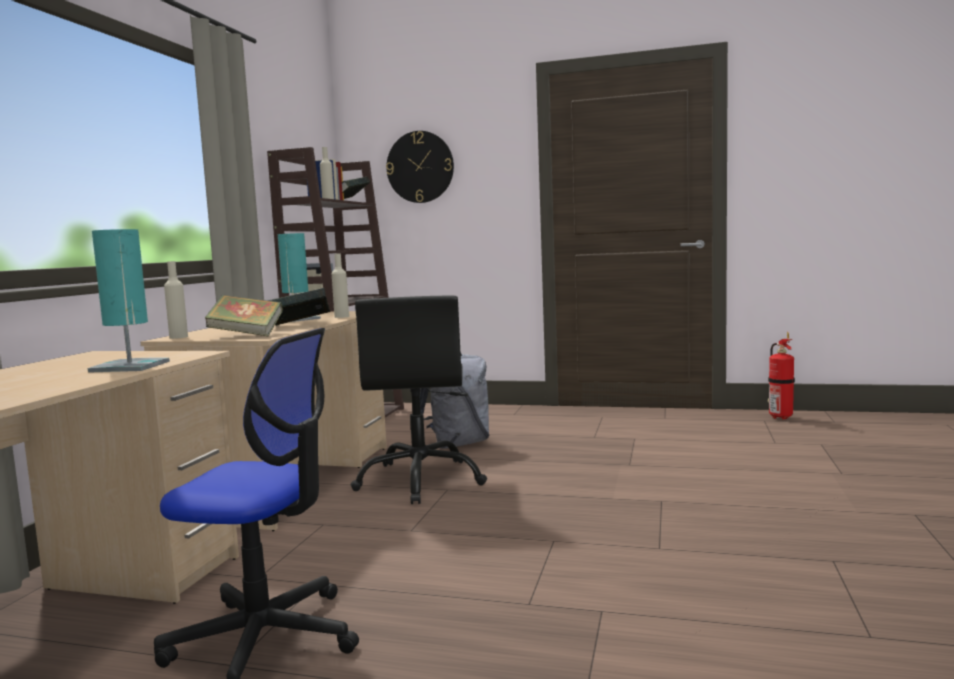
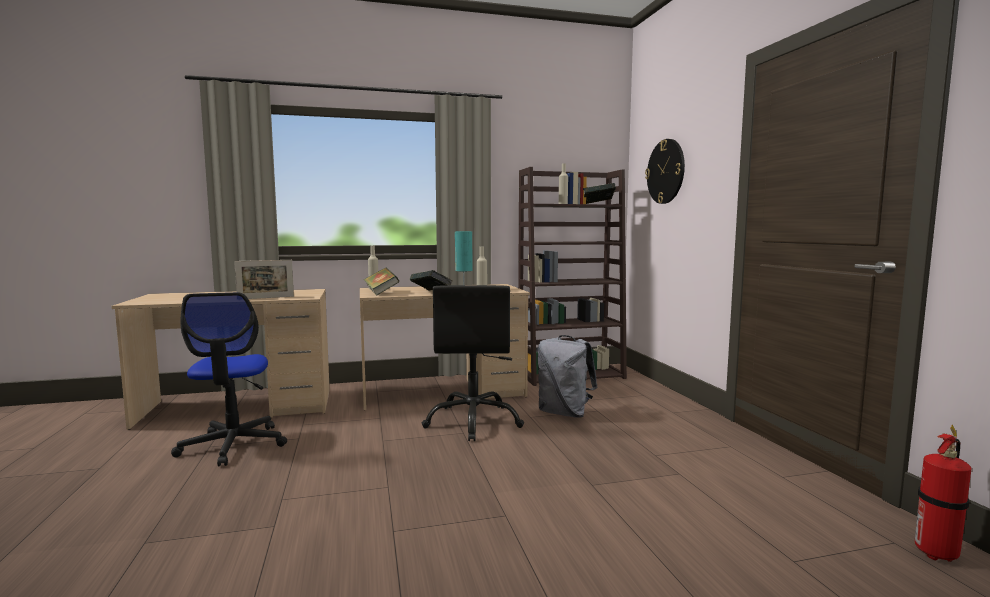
camera: 60 degrees right, 0 degrees up
(130, 366) = (266, 298): turquoise table lamp -> picture frame
(421, 480) = (474, 421): black office chair -> black office chair turned 60 degrees counterclockwise

